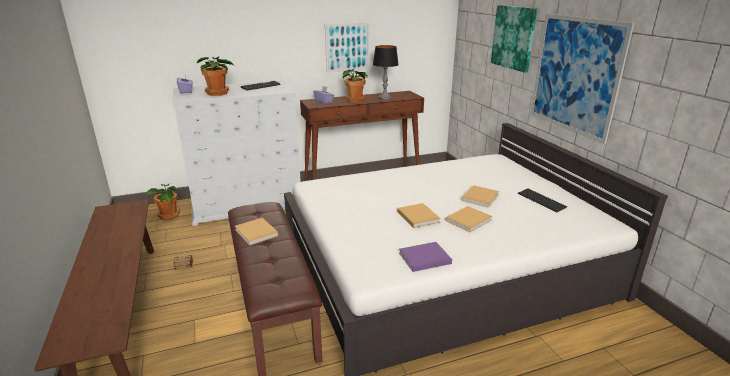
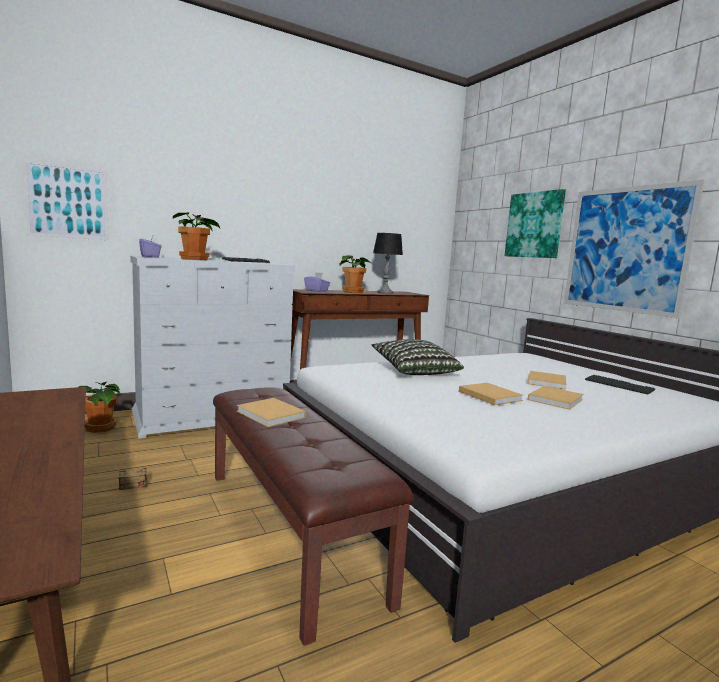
camera: 10 degrees left, 15 degrees down
(347, 47) = (343, 235): picture -> picture (67, 202)
(379, 186) = (415, 371): none -> pillow
(423, 258) = (538, 433): purple book -> none

